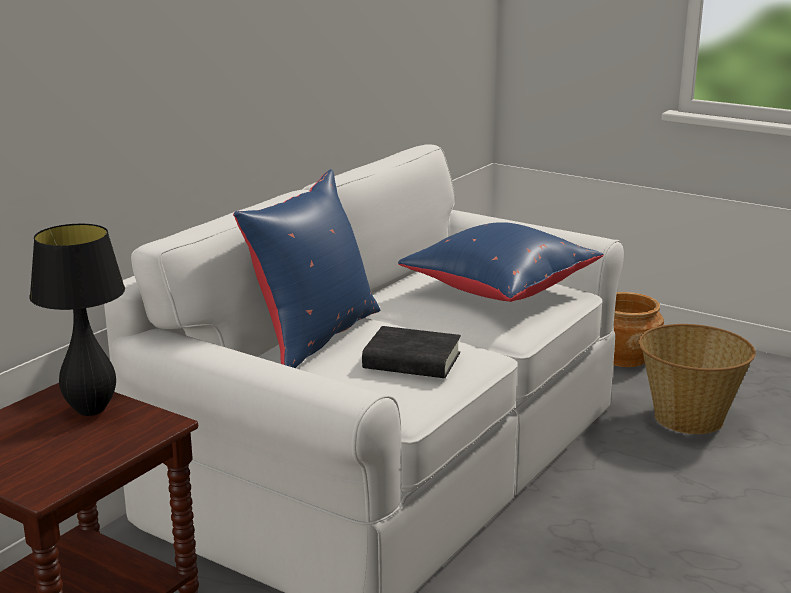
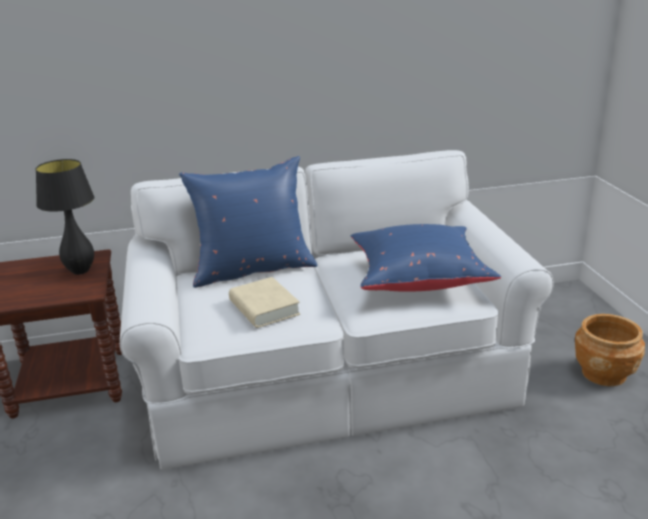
camera: 45 degrees right, 5 degrees up
(412, 361) = (264, 308): black book -> beige book
(688, 417) = (577, 446): basket -> none

